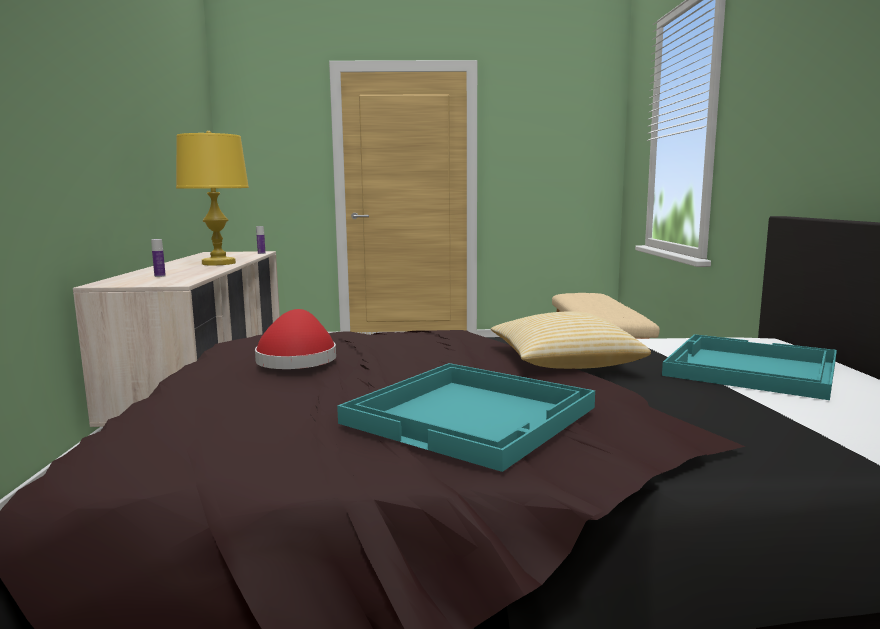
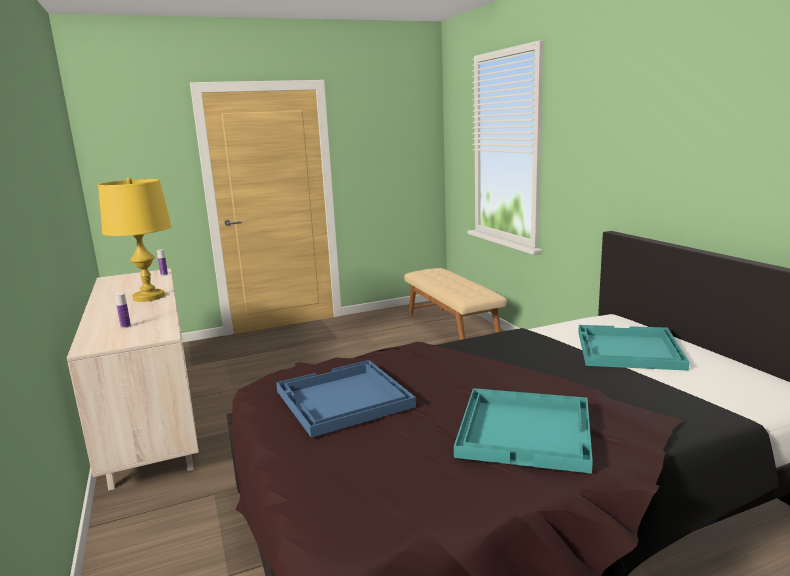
camera: 20 degrees left, 5 degrees up
(297, 359) = (343, 399): red hat -> blue tray
(563, 364) = (519, 366): pillow -> none

